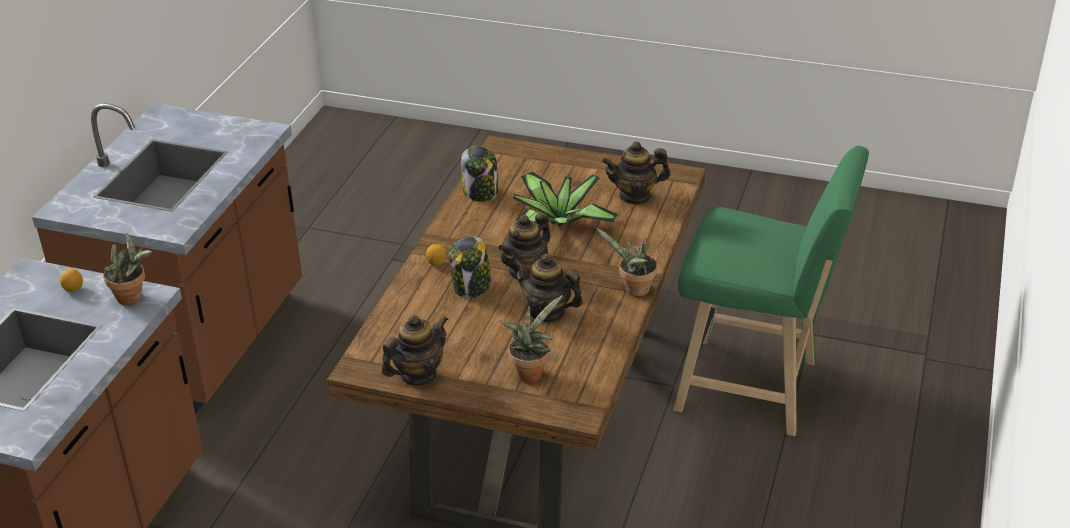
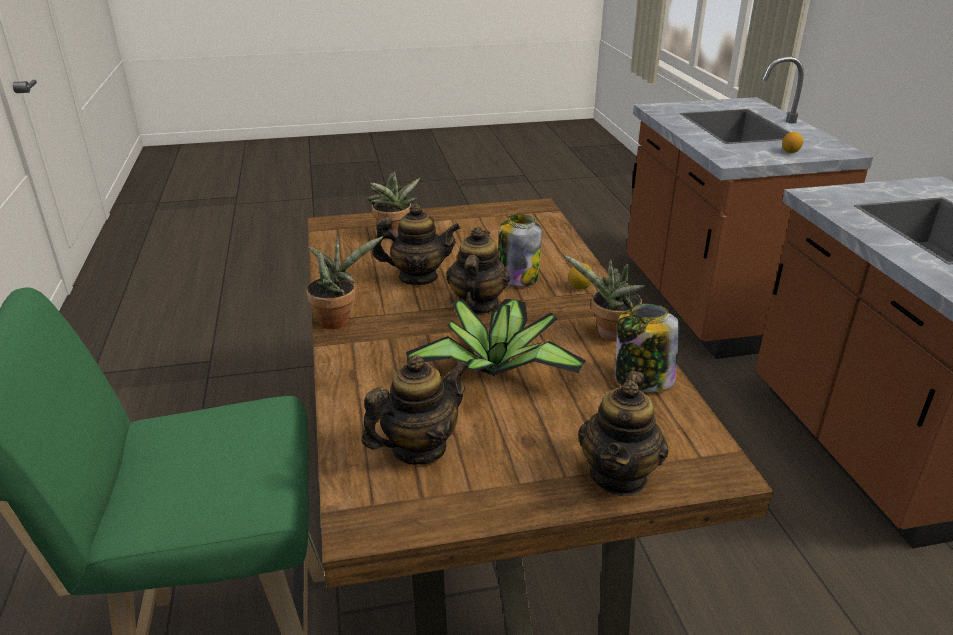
camera: 150 degrees right, 5 degrees down
(133, 298) = (739, 157): potted plant -> potted plant (609, 335)
(417, 374) = (485, 214): teapot -> teapot (619, 475)

